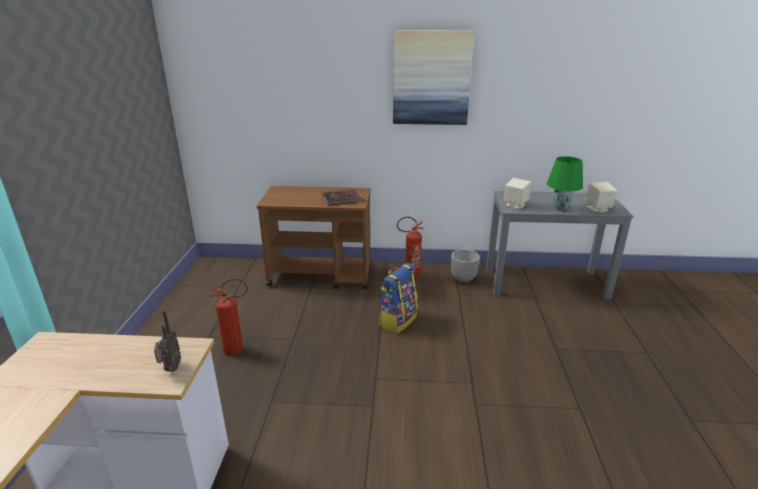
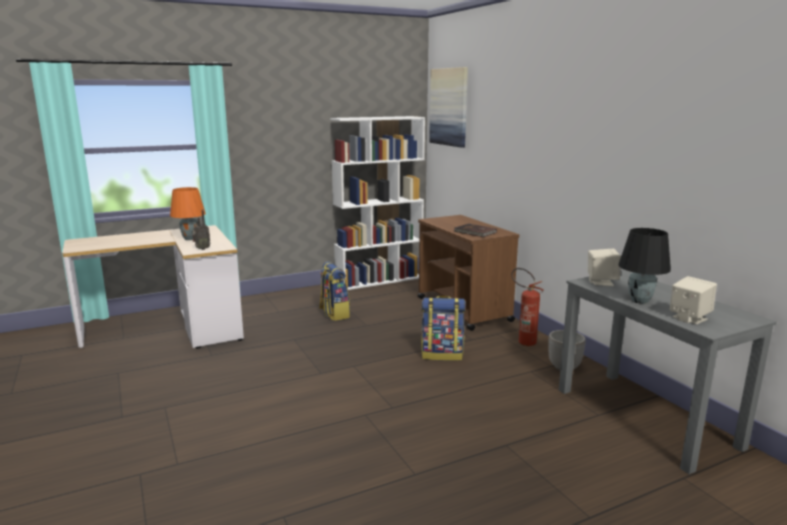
camera: 60 degrees right, 10 degrees down
(89, 370) = (190, 238): none -> orange table lamp
(189, 290) = (379, 280): none -> white bookcase
(238, 350) = (334, 314): fire extinguisher -> backpack
(431, 78) = (579, 122): picture -> picture (449, 107)
(560, 209) = (639, 300): green table lamp -> black table lamp

